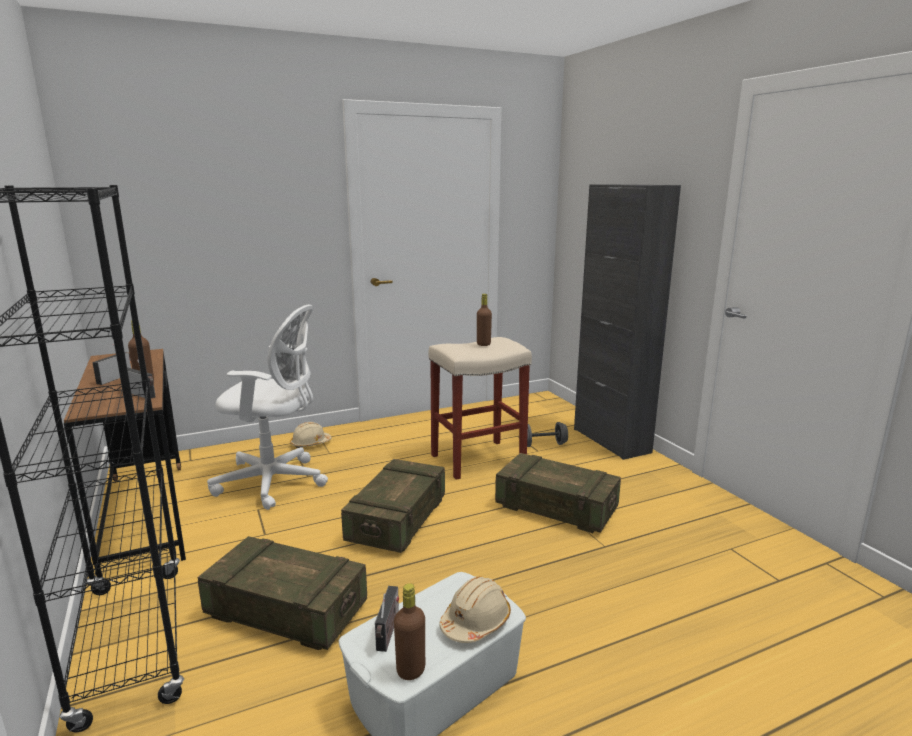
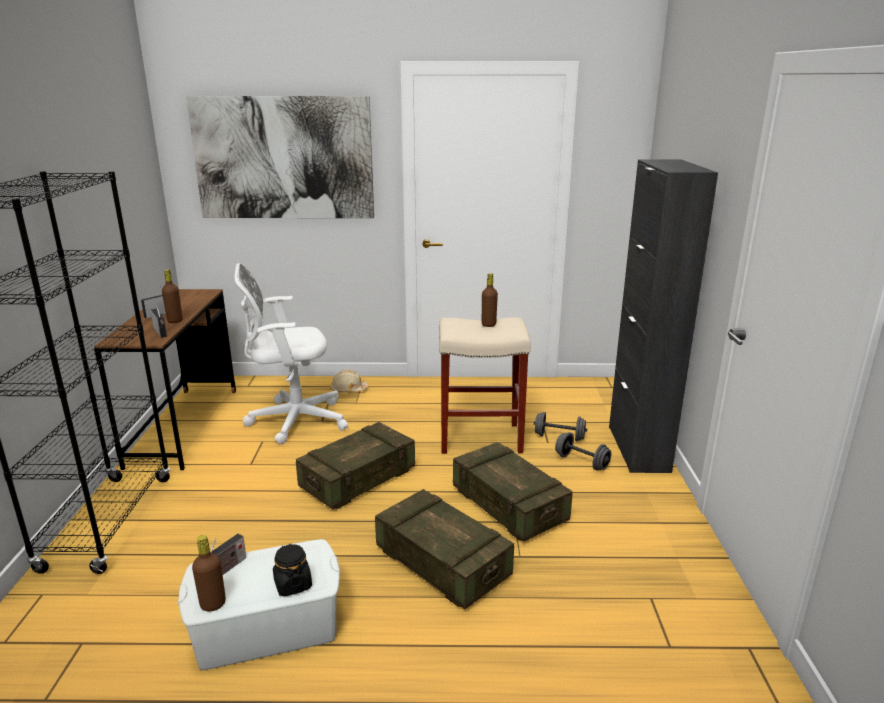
camera: 25 degrees right, 5 degrees up
(220, 199) = (284, 158): none -> picture
(275, 482) = (293, 420): white office chair -> white office chair turned 135 degrees clockwise
(286, 611) = (216, 532): crate -> crate (442, 563)
(475, 622) = (293, 584): beige hard hat -> black jar
(579, 460) = (581, 462): none -> grey dumbbell

